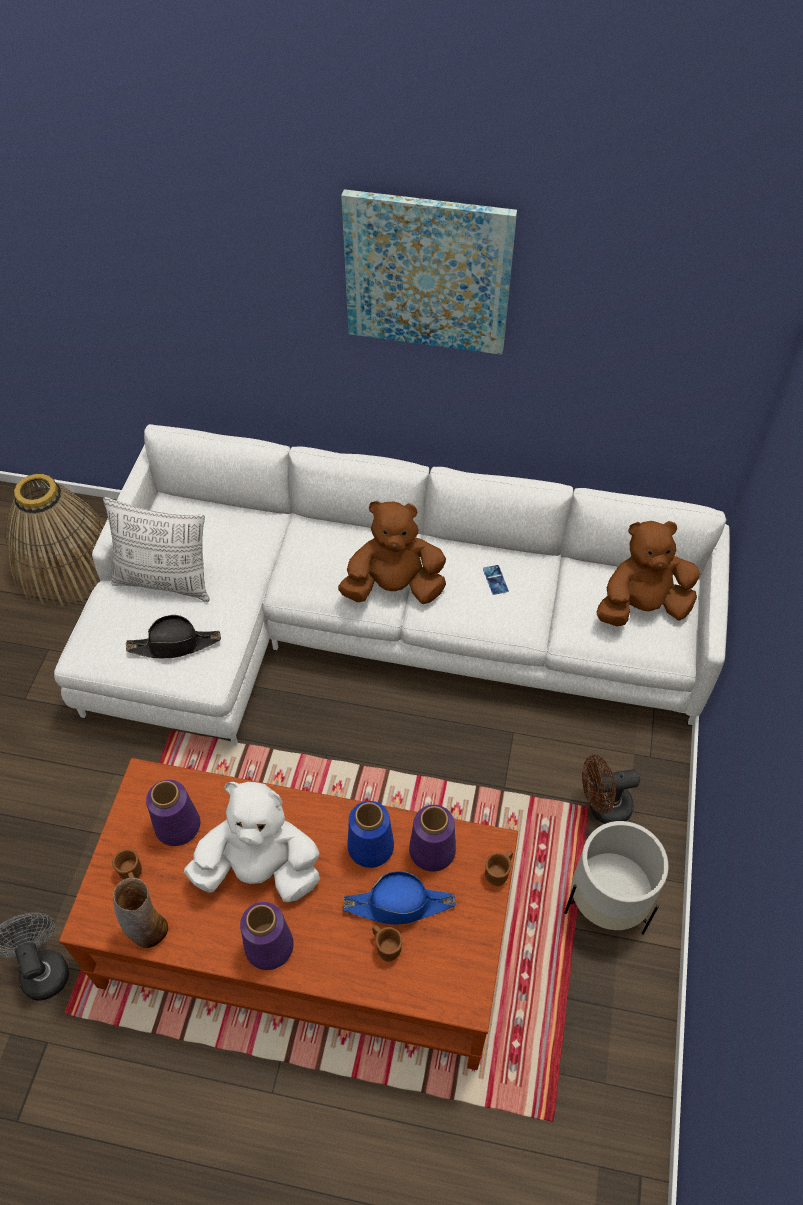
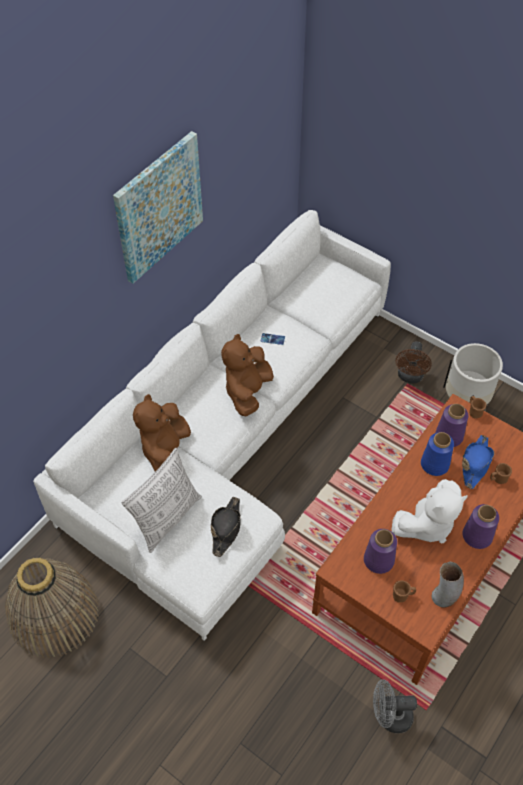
camera: 65 degrees left, 0 degrees up
(260, 869) = (427, 524): white plush toy -> white plush toy turned 150 degrees counterclockwise
(641, 607) = (328, 283): brown plush toy -> brown plush toy (165, 450)

